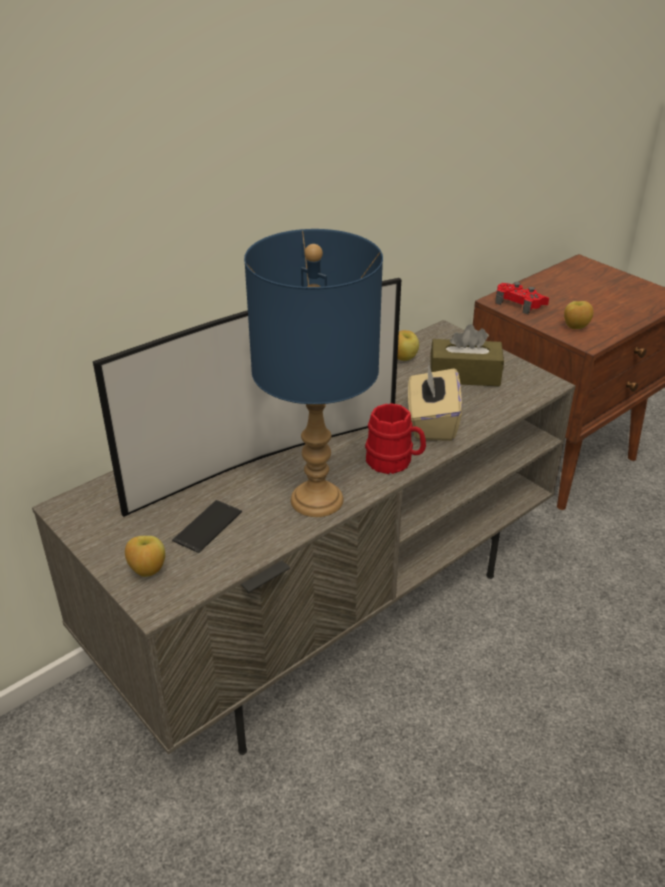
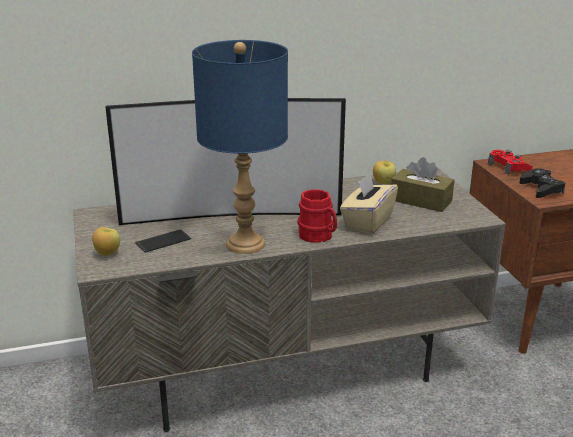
camera: 25 degrees right, 10 degrees down
(575, 327) = (541, 189): apple -> black game controller

